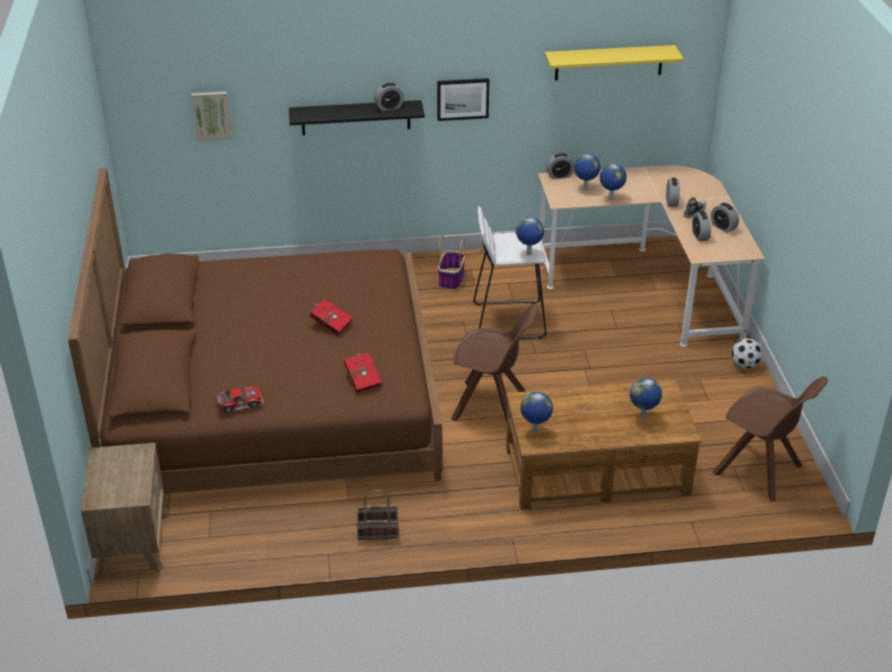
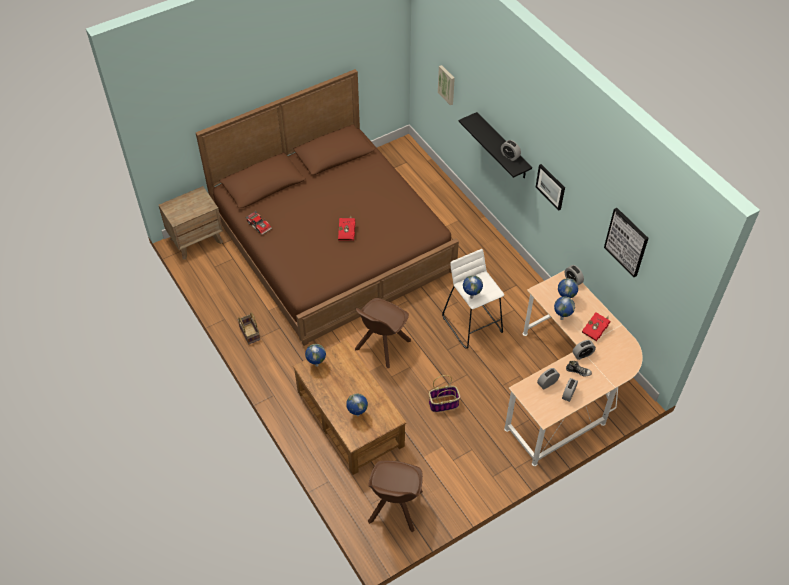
camera: 65 degrees right, 15 degrees up
(362, 379) = (305, 267): red book -> red book (596, 330)
(451, 279) = (499, 279): basket -> basket (444, 403)
(491, 406) = (381, 346): brown chair -> brown chair turned 45 degrees clockwise
(609, 62) = (627, 242): yellow shelf -> picture
(745, 365) = (505, 472): football -> none

